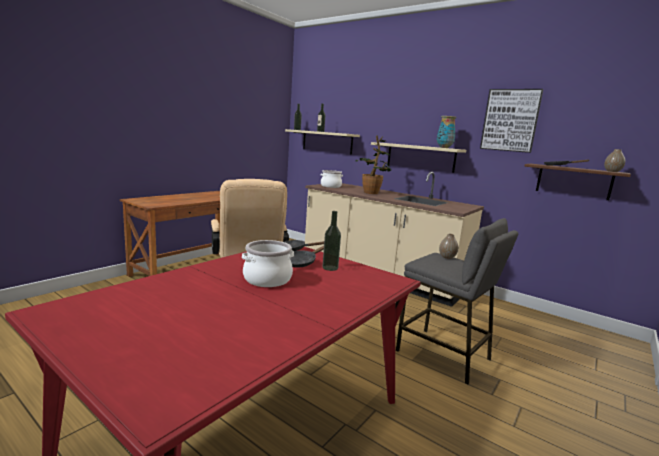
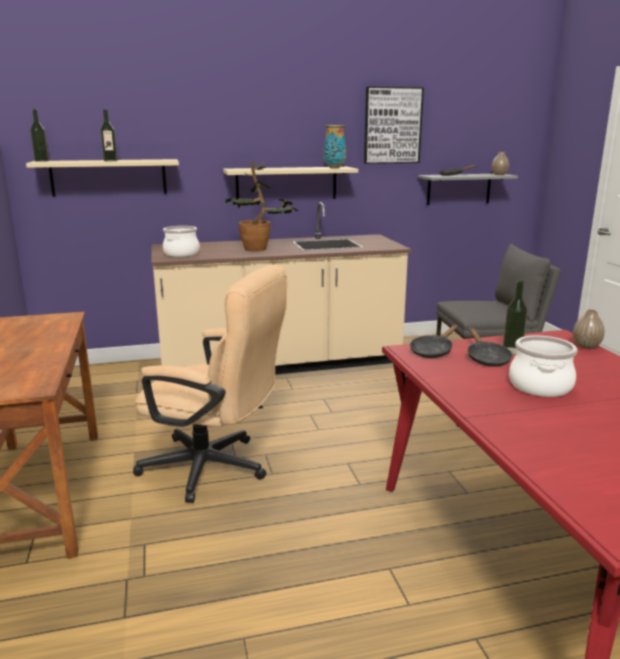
camera: 50 degrees left, 5 degrees up
(447, 257) = (467, 302): vase -> vase (586, 346)
(573, 181) = (458, 189): brown shelf -> grey shelf

